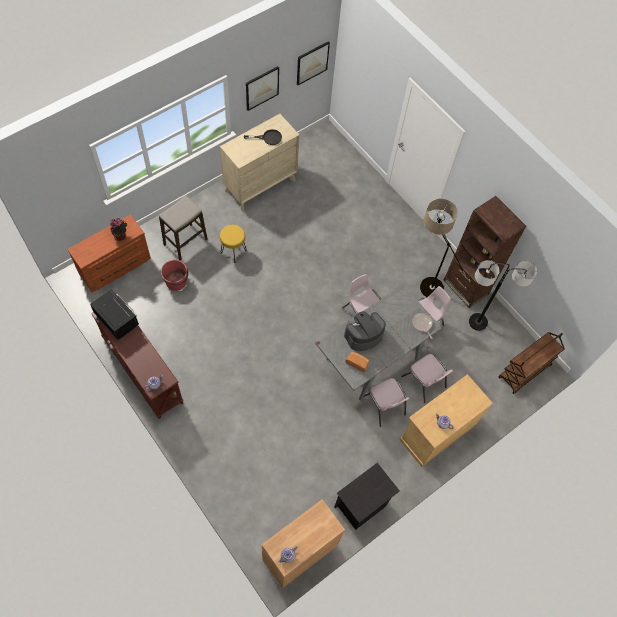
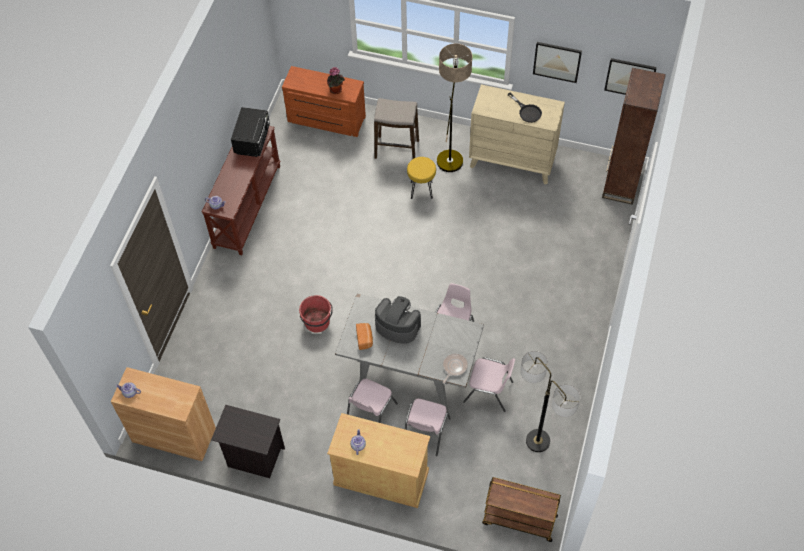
camera: 60 degrees right, 5 degrees down
(176, 281) = (352, 170): red bucket -> red bucket (317, 322)
(424, 281) = (539, 364): floor lamp -> floor lamp (451, 153)
(466, 287) = (568, 405): brown bookcase -> brown bookcase (621, 183)

